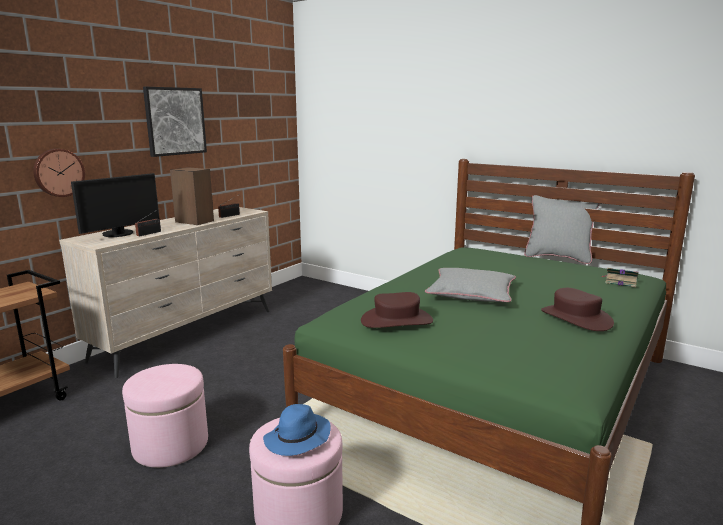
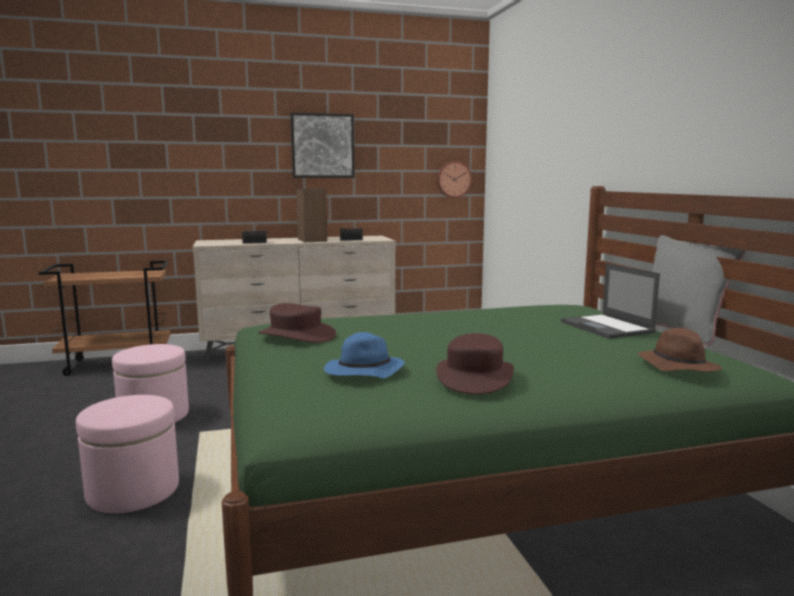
camera: 40 degrees right, 5 degrees down
(58, 172) = (203, 184): wall clock -> wall clock (453, 179)
(119, 234) = (237, 241): monitor -> none
(297, 439) = (121, 408): blue hat -> blue hat (363, 372)
(471, 293) = (433, 334): grey pillow -> none
(532, 262) = (607, 327): none -> laptop
(619, 281) = (676, 366): book -> brown hat

